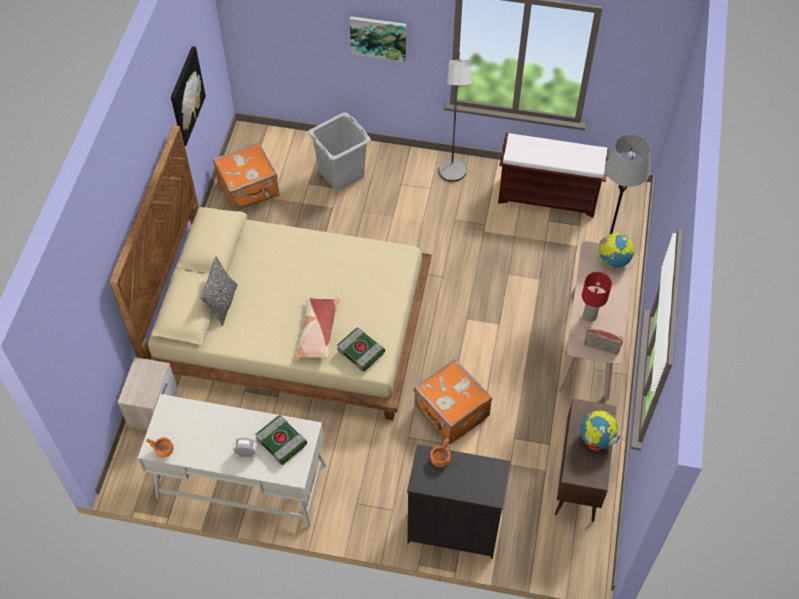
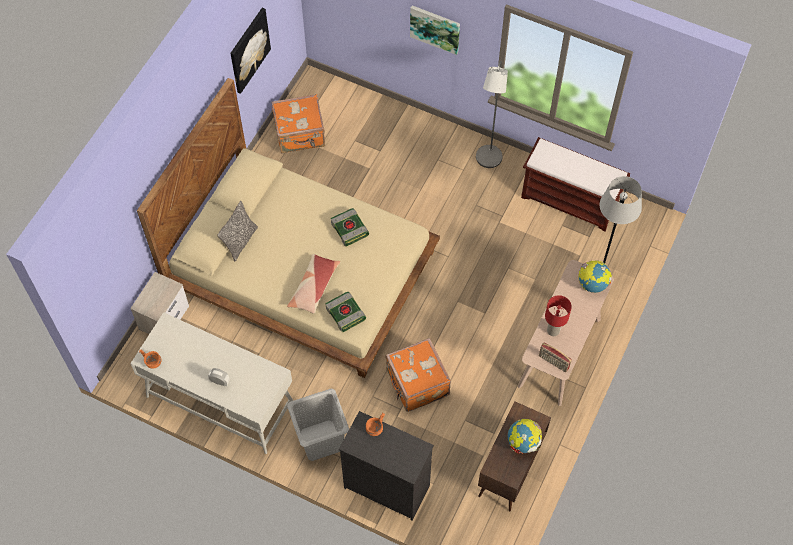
camera: 15 degrees right, 5 degrees up
(282, 442) = (252, 379): book -> book (350, 229)
(342, 174) = (387, 137): grey laundry basket -> grey laundry basket (321, 440)

